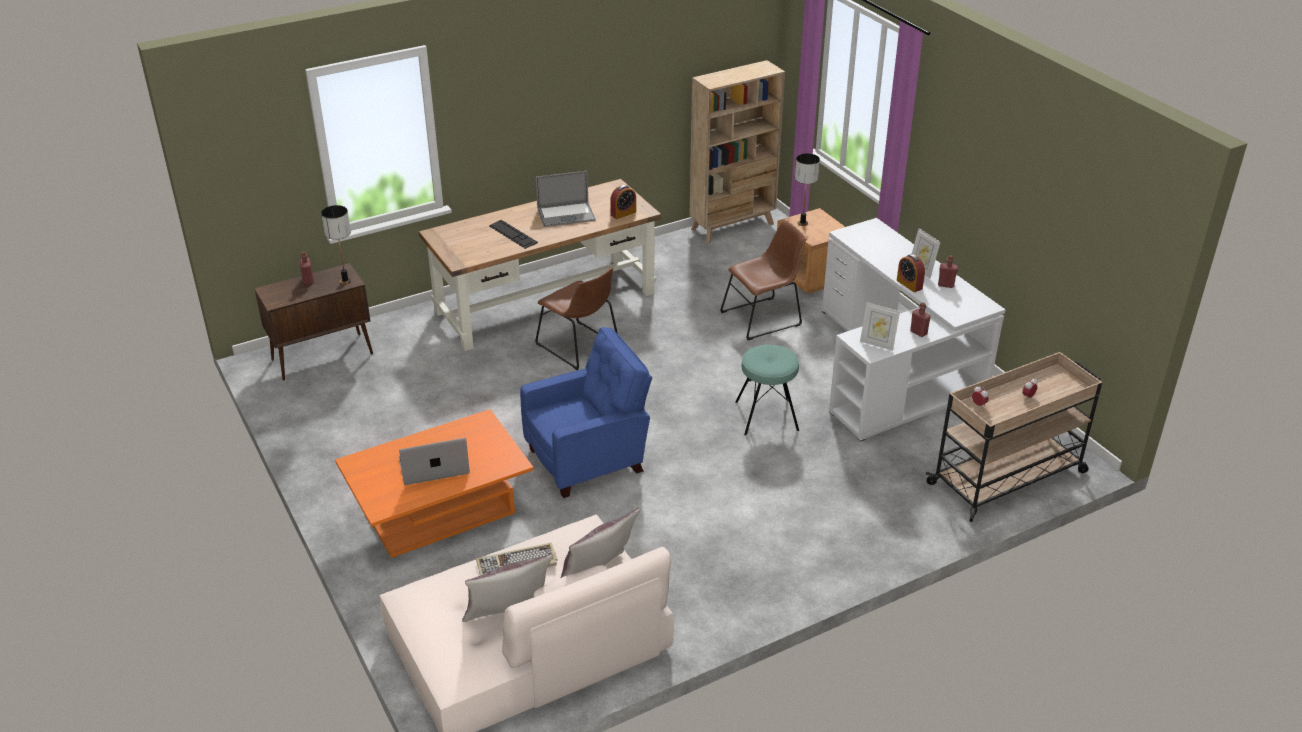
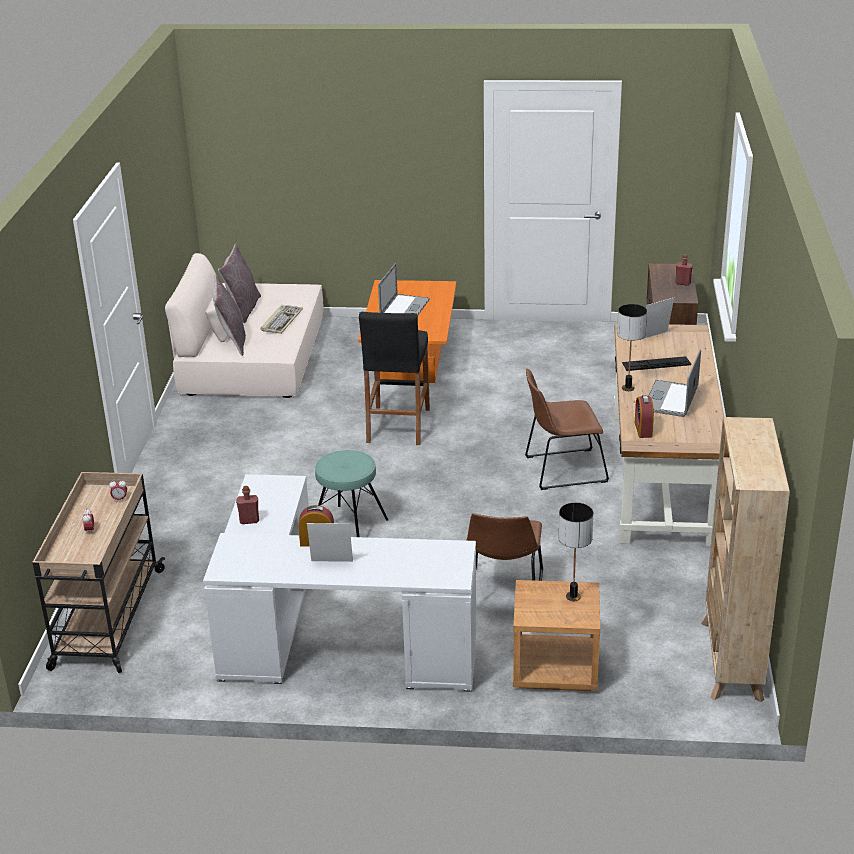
camera: 125 degrees right, 5 degrees down
(345, 281) = (666, 296): table lamp -> table lamp (628, 388)
(589, 459) = (397, 426): blue armchair -> black stool
(877, 344) = (264, 490): picture frame -> picture frame (656, 336)
(946, 285) = (287, 565): red bottle -> none

